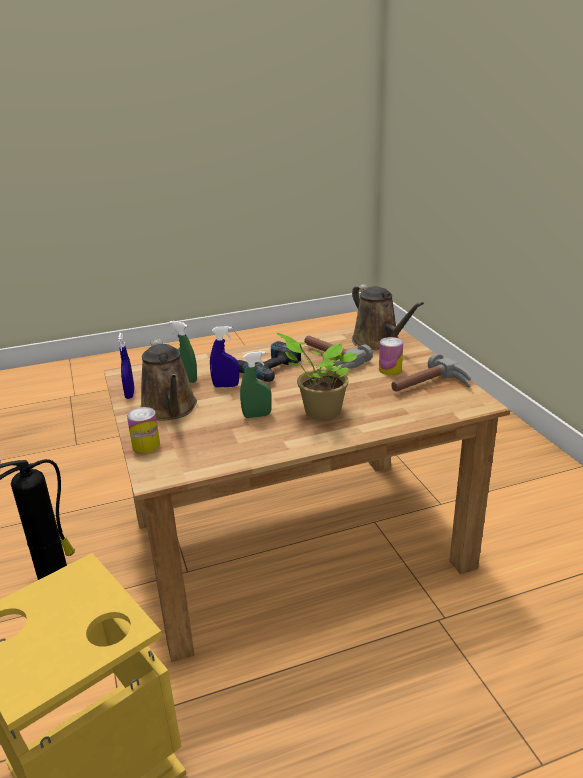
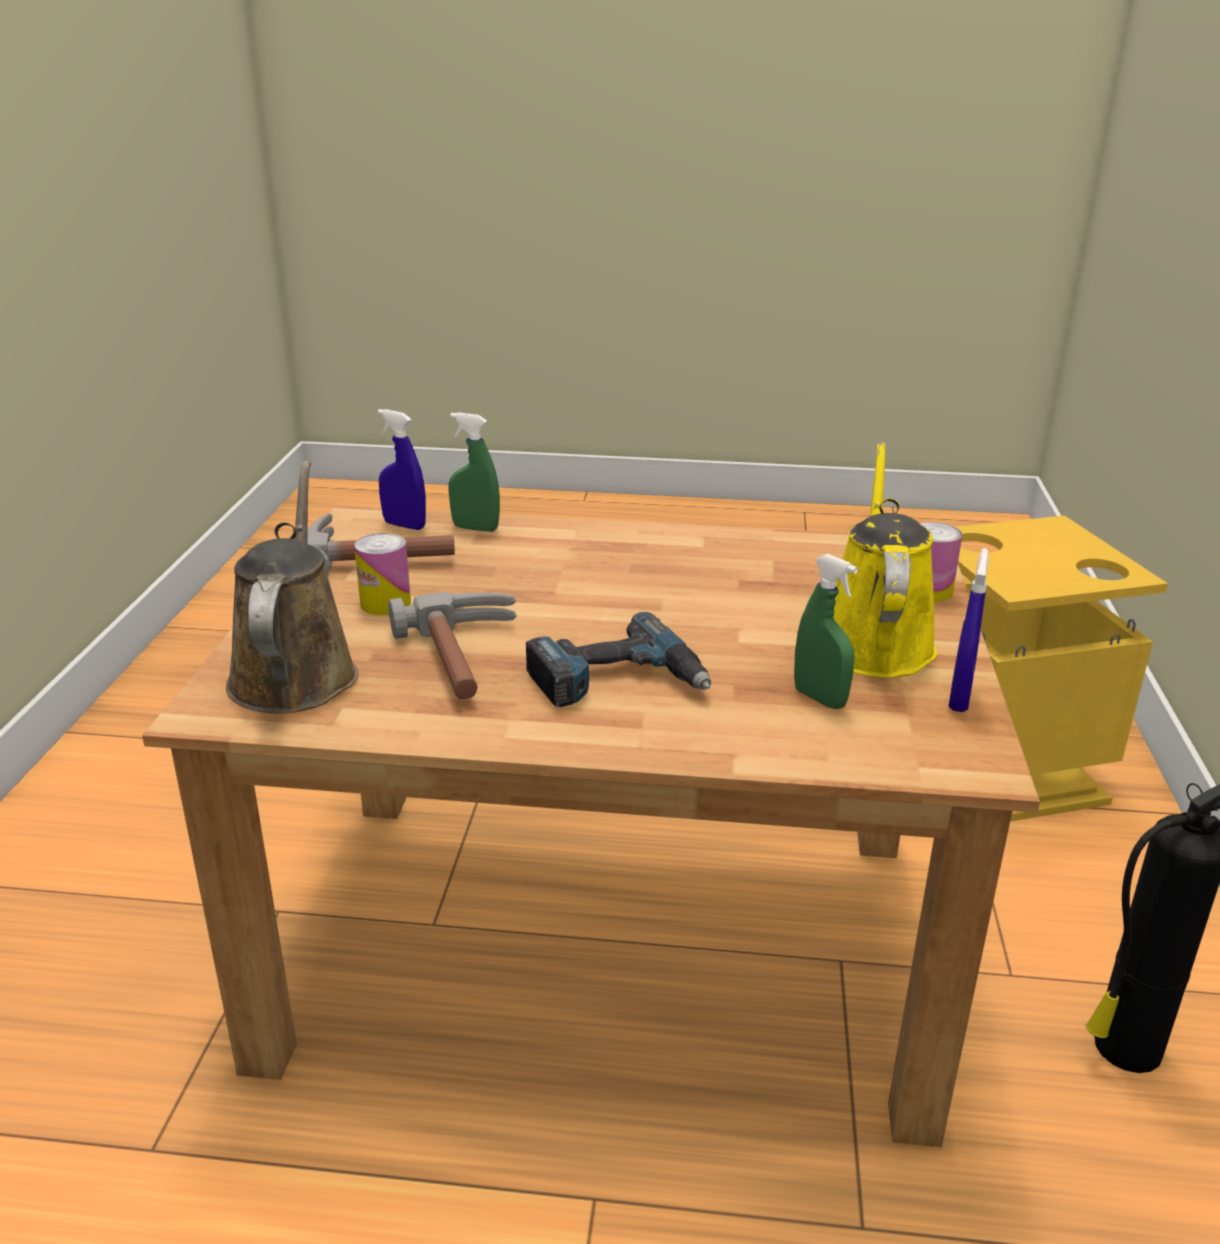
camera: 155 degrees left, 0 degrees up
(170, 409) = (873, 640): brown watering can -> yellow watering can
(226, 386) = (736, 659): blue spray bottle -> blue spray bottle (404, 525)
(257, 415) = (715, 588): green spray bottle -> green spray bottle (475, 528)
(319, 411) = (605, 568): potted plant -> none

